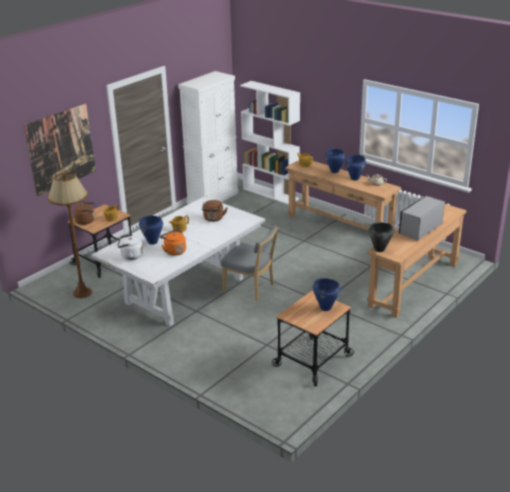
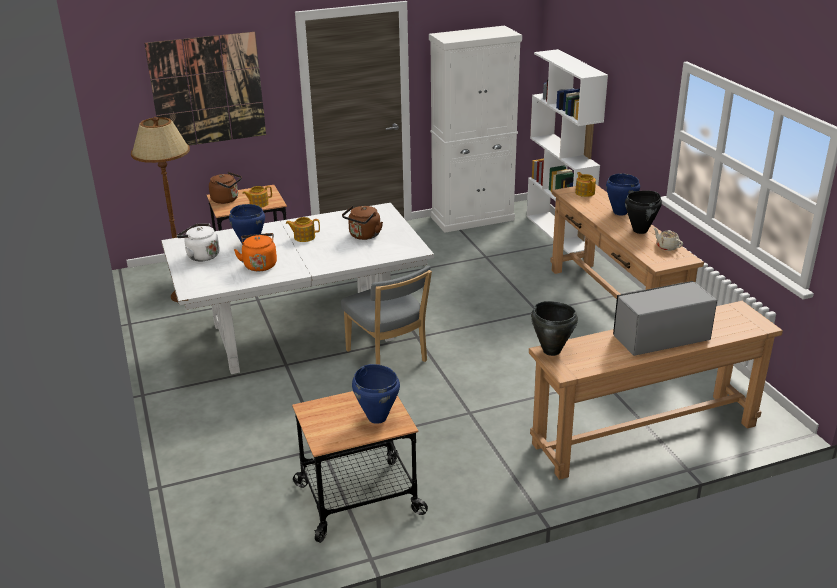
camera: 30 degrees right, 0 degrees up
(355, 178) = (640, 230): blue cooking pot -> black cooking pot

